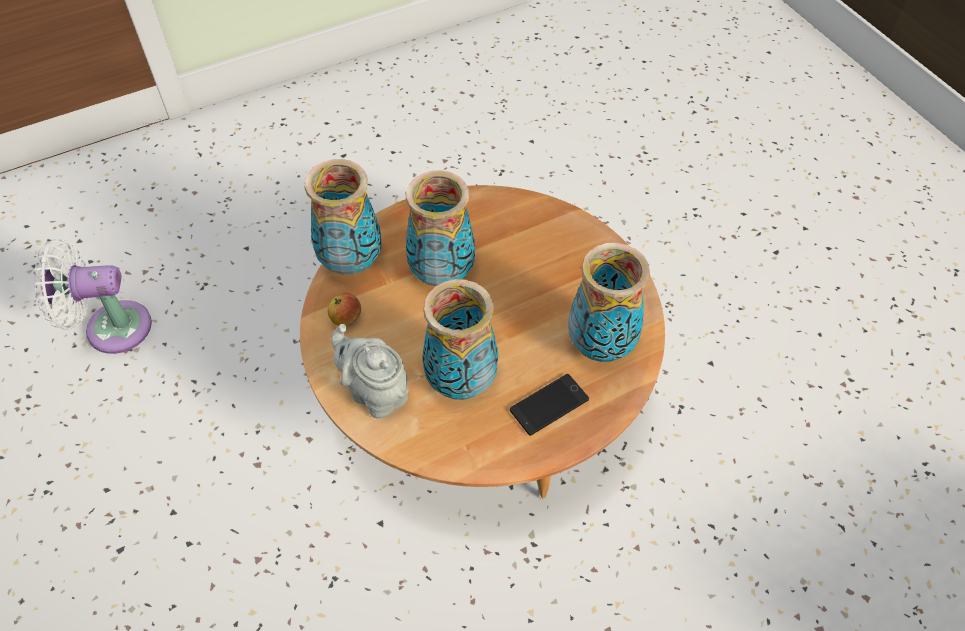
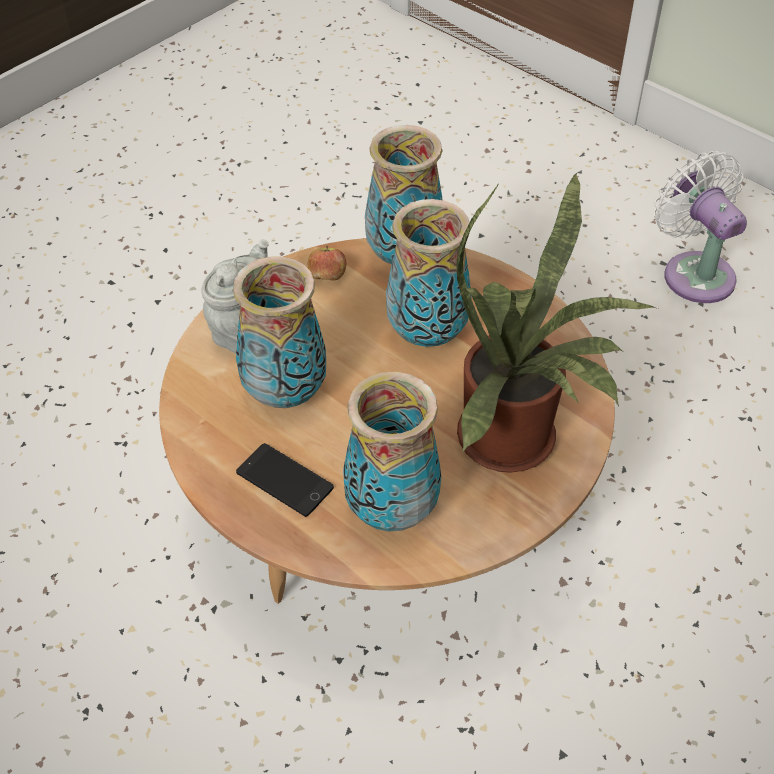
camera: 70 degrees right, 5 degrees down
(111, 328) = (333, 182): white fan -> white fan (694, 272)
(567, 257) = (516, 442): none -> potted plant

